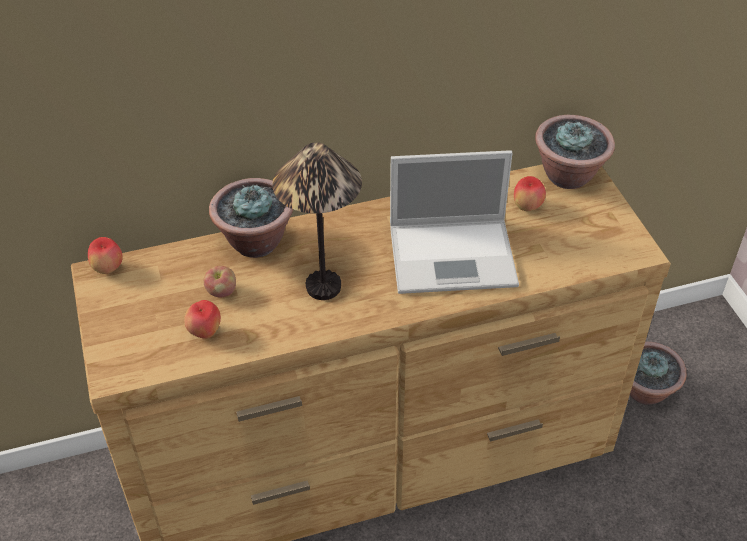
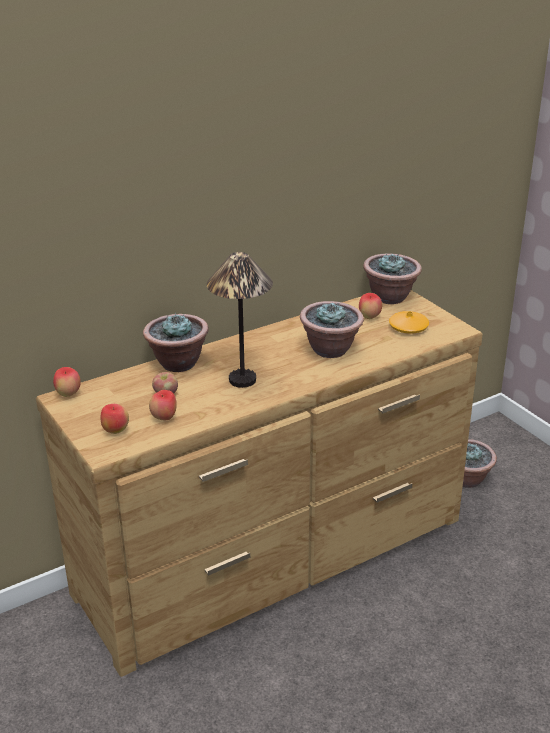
camera: 15 degrees left, 15 degrees down
(140, 341) = (115, 431): none -> apple
(455, 255) = (331, 349): laptop -> potted plant
(572, 236) = (408, 328): none -> orange vase

